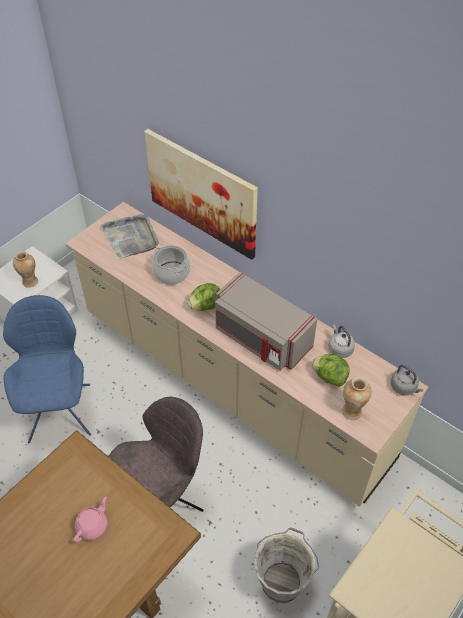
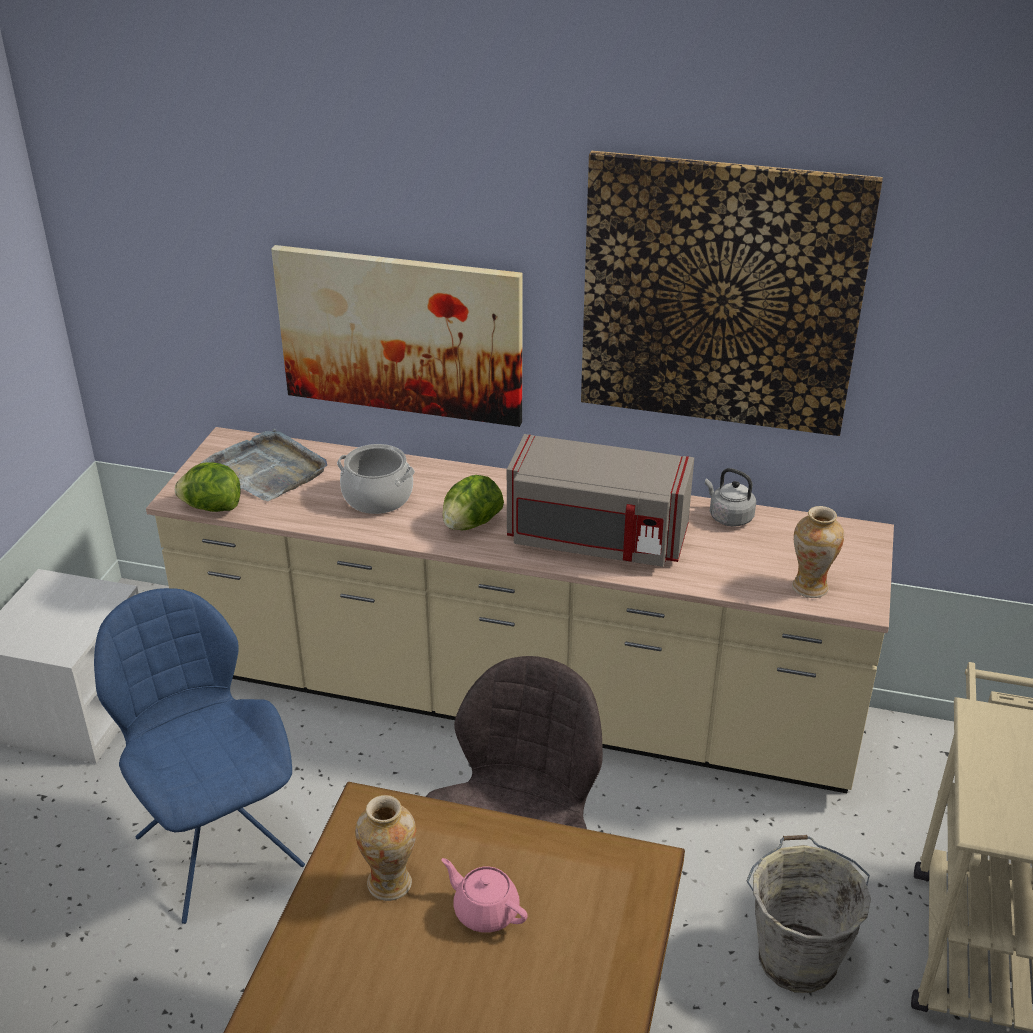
camera: 25 degrees left, 15 degrees down
(30, 282) = (70, 622): vase -> vase (390, 884)
(93, 526) = (485, 911): pink teapot -> pink teapot turned 60 degrees counterclockwise
(329, 377) = (742, 556): lettuce -> lettuce (212, 508)
(353, 238) = (720, 295): none -> picture
(404, 387) = (861, 535): grey kettle -> none

